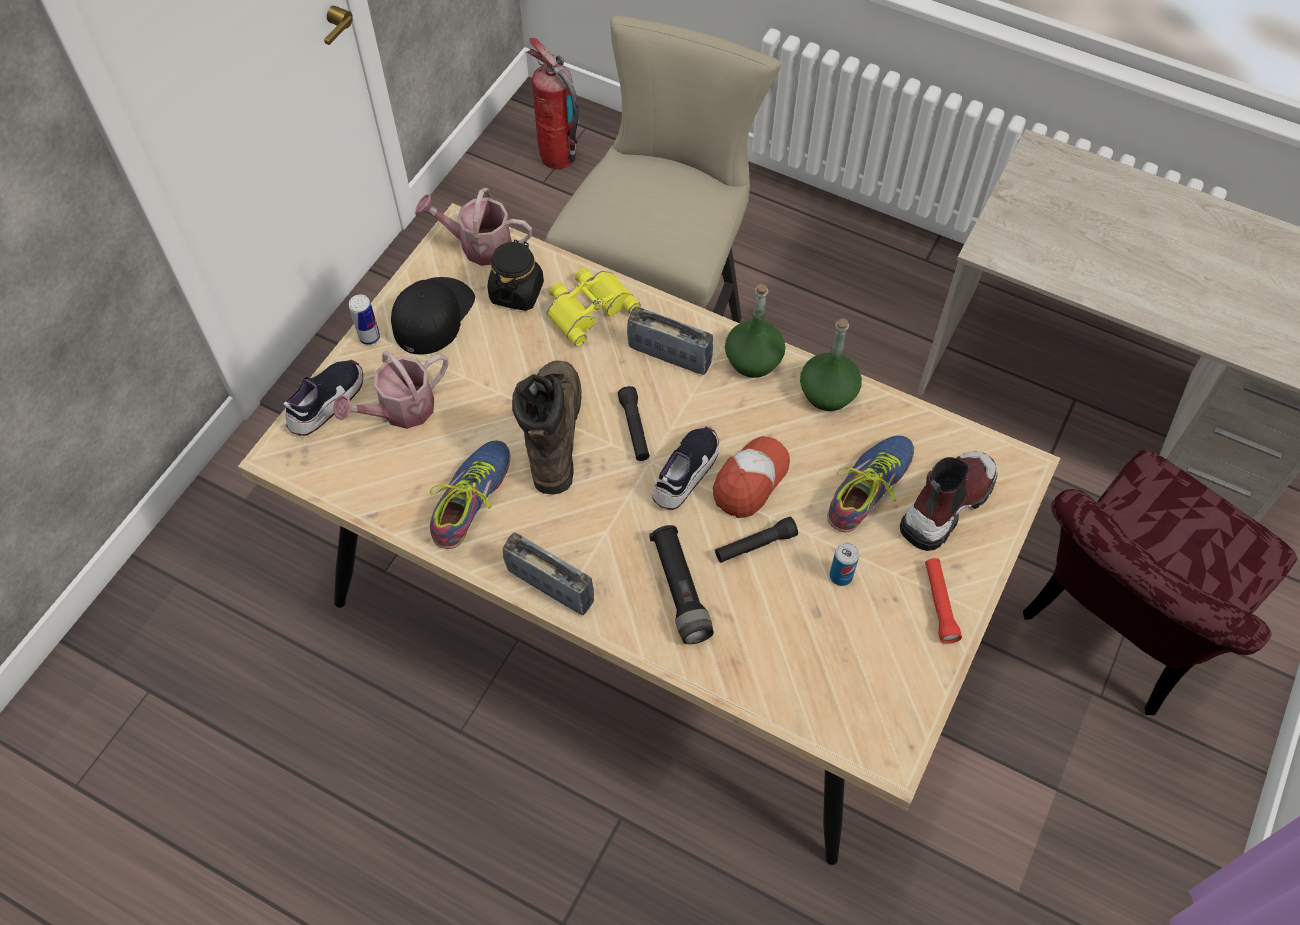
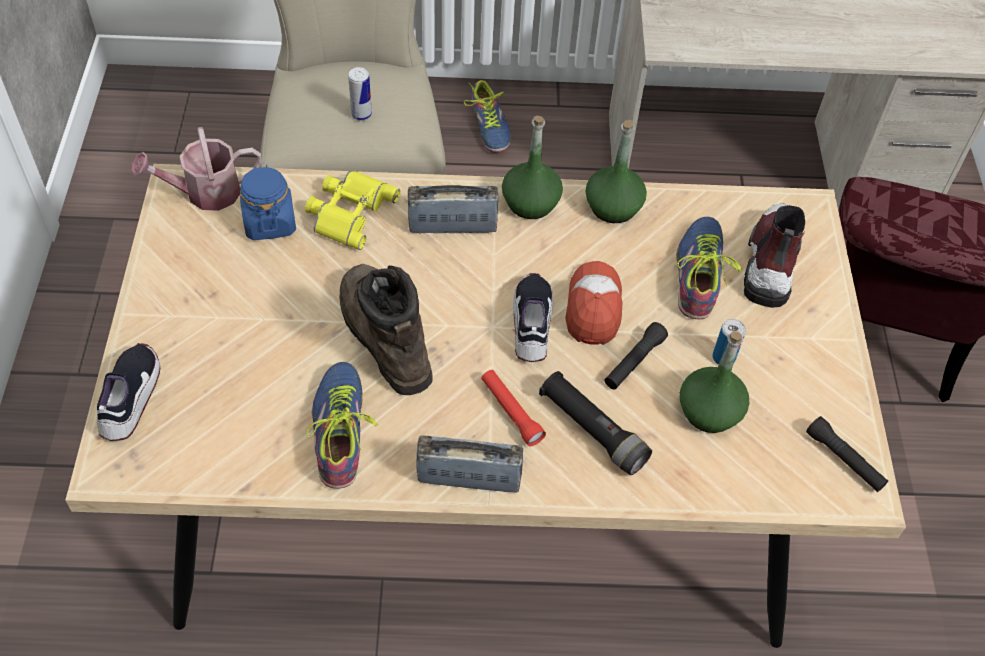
camera: 30 degrees left, 5 degrees down
(369, 337) = (140, 318): can -> can (361, 115)
(400, 411) = (215, 375): watering can -> none
(433, 315) = (196, 273): black cap -> none
(517, 292) = (269, 222): black jar -> blue jar
(558, 157) = (177, 125): fire extinguisher -> none
(634, 429) = (460, 303): black flashlight -> black flashlight (844, 460)
(795, 618) = (709, 411): none -> green bottle
(845, 257) = (490, 126): none -> shoe
(939, 604) = (819, 347): red flashlight -> red flashlight (511, 412)

